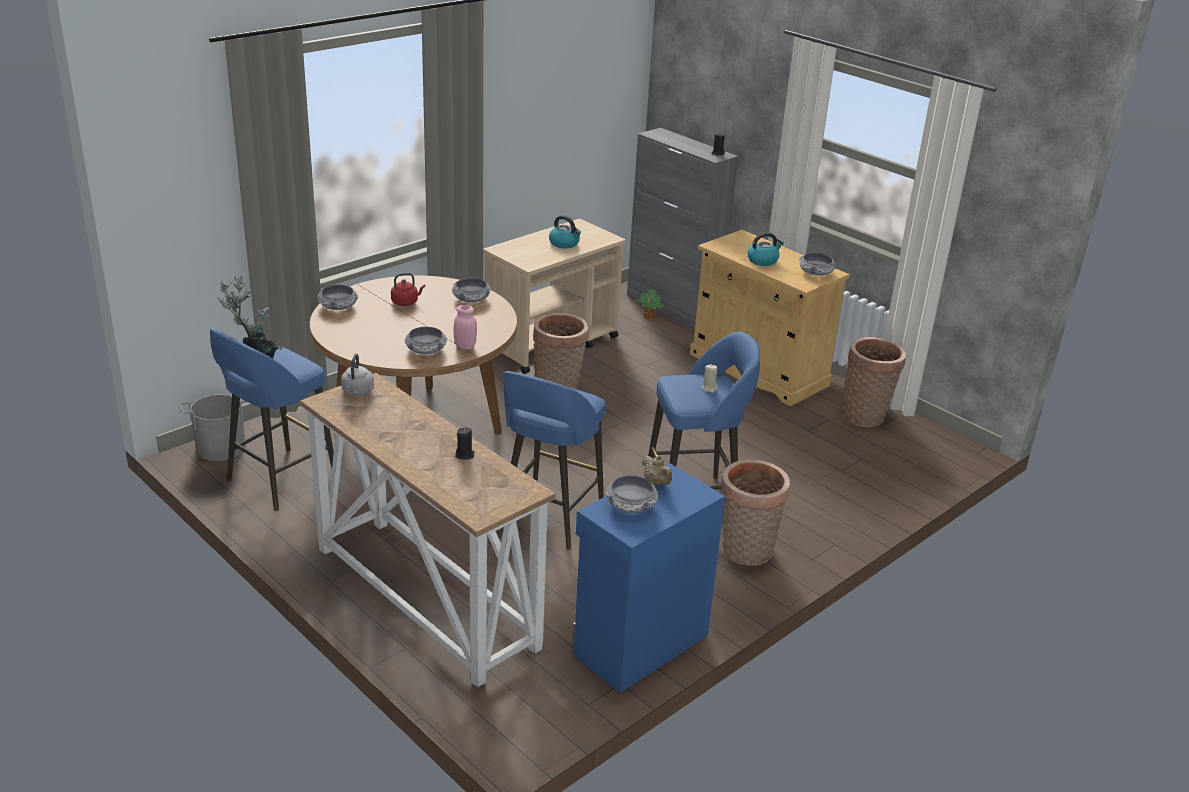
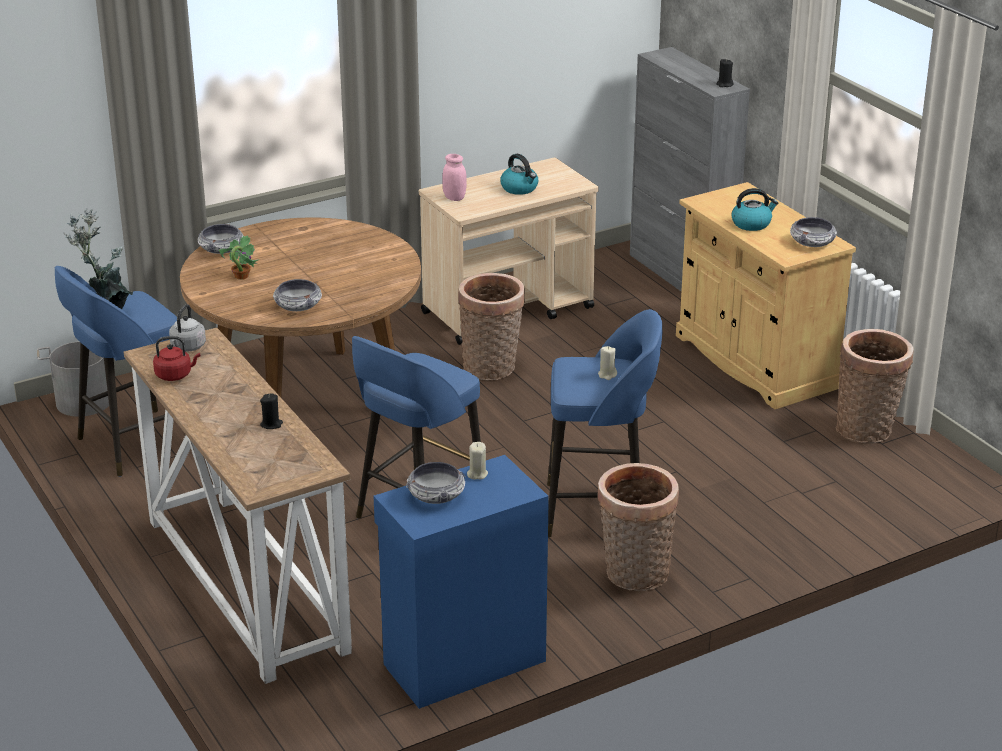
camera: 15 degrees right, 0 degrees up
(406, 302) = (300, 249): red kettle -> red kettle (175, 375)
(465, 346) = (344, 305): pink jar -> pink jar (454, 198)
(471, 299) = (376, 250): bowl -> none
(648, 317) = (644, 285): potted plant -> potted plant (241, 276)
(656, 482) = (477, 474): beige teapot -> beige candle

